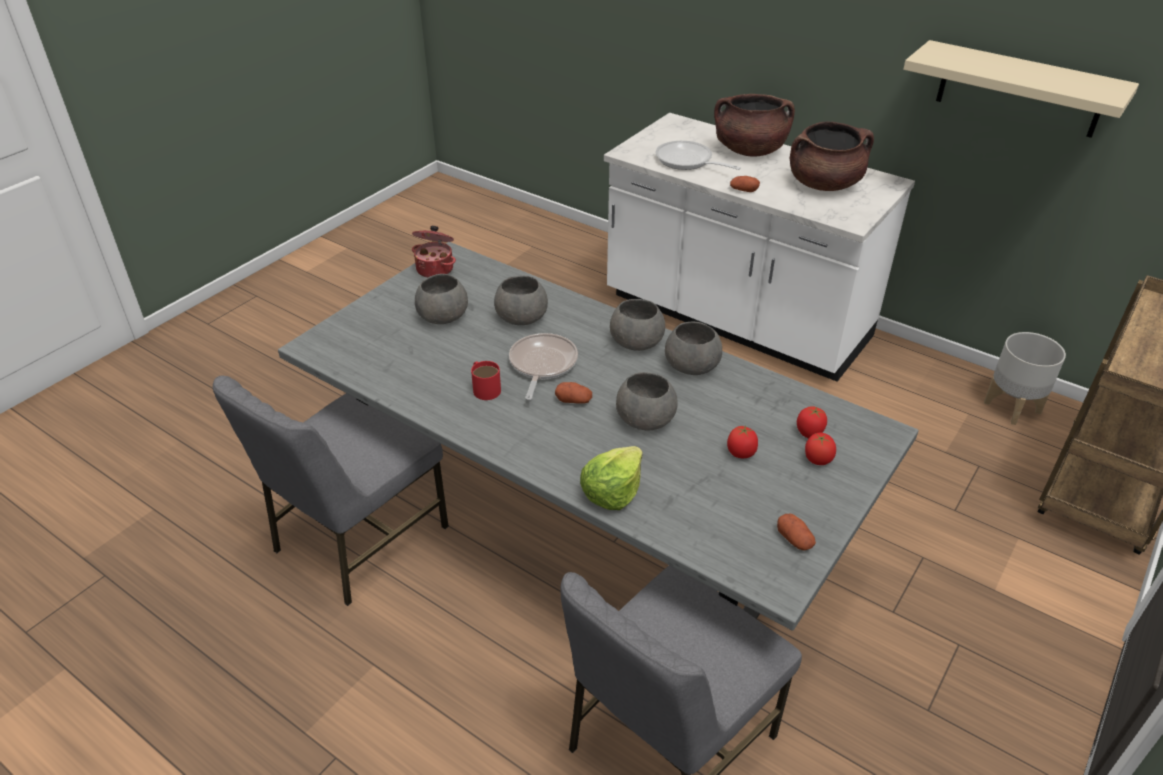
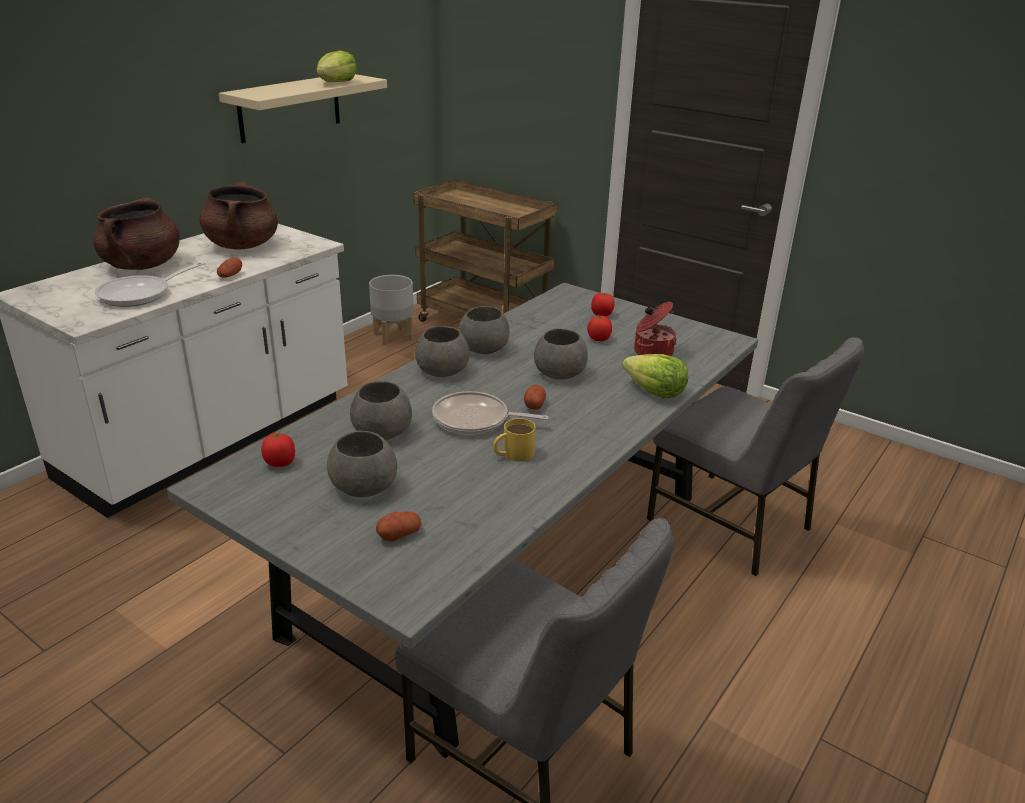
camera: 90 degrees left, 10 degrees down
(435, 269) = (241, 496): cooking pot -> cooking pot (652, 352)
(484, 387) = (513, 454): red mug -> yellow mug
(794, 539) = (685, 330): potato -> potato (399, 534)
(809, 433) = (572, 314): tomato -> tomato (280, 463)
(1054, 83) = (337, 83): none -> lettuce

